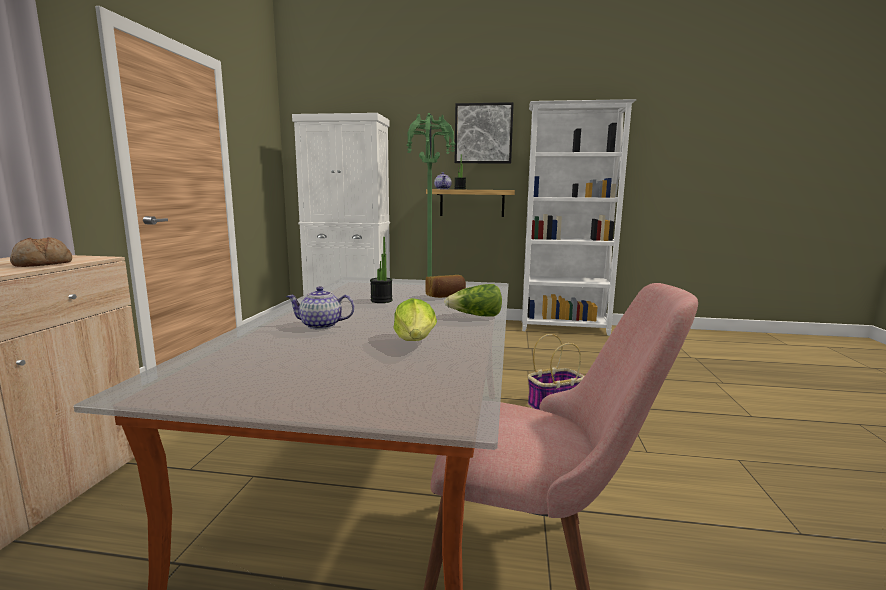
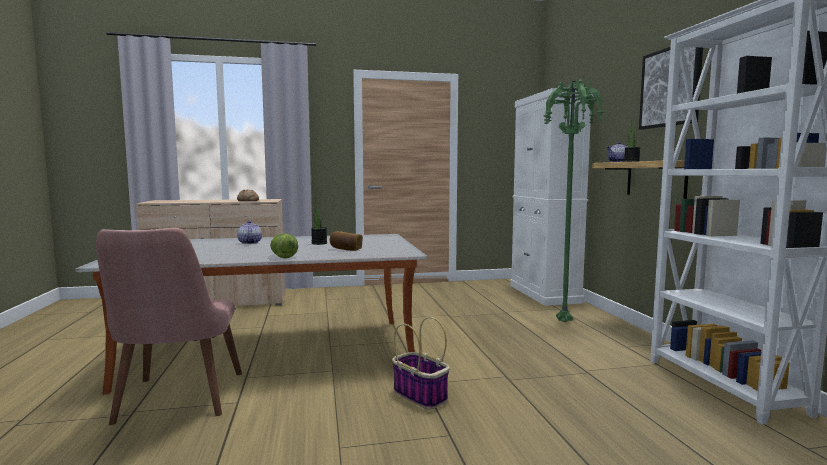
camera: 70 degrees right, 5 degrees down
(415, 341) = (218, 253): lettuce -> none

